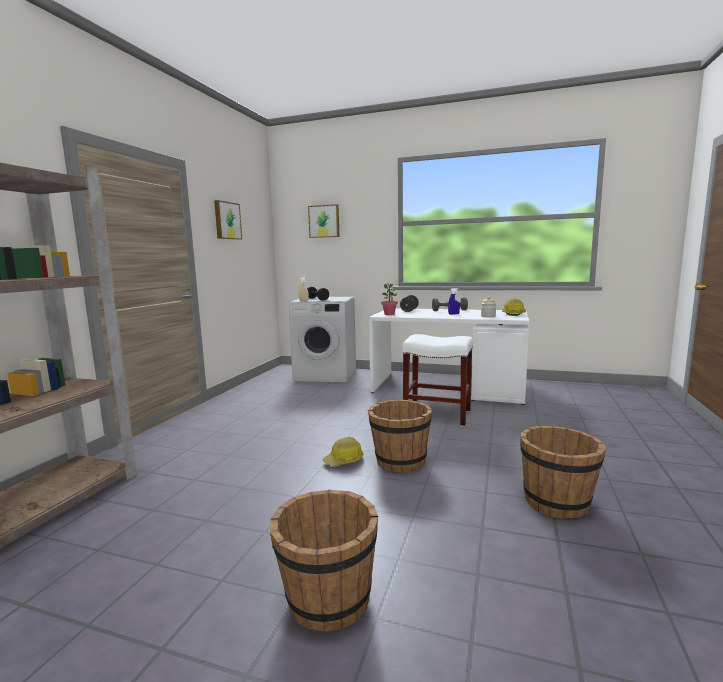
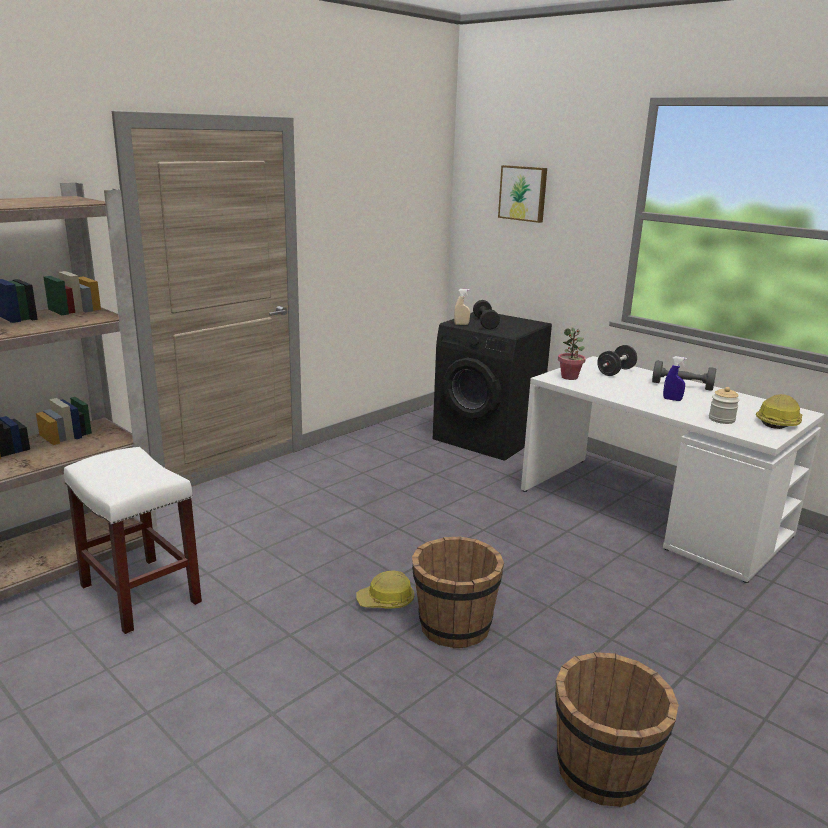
camera: 25 degrees right, 10 degrees up
(227, 220) = (360, 194): picture -> none
(325, 375) = (486, 438): white washing machine -> black washing machine
(327, 599) = (221, 778): brown bucket -> none
(436, 415) = (579, 562): white stool -> white stool (139, 594)

